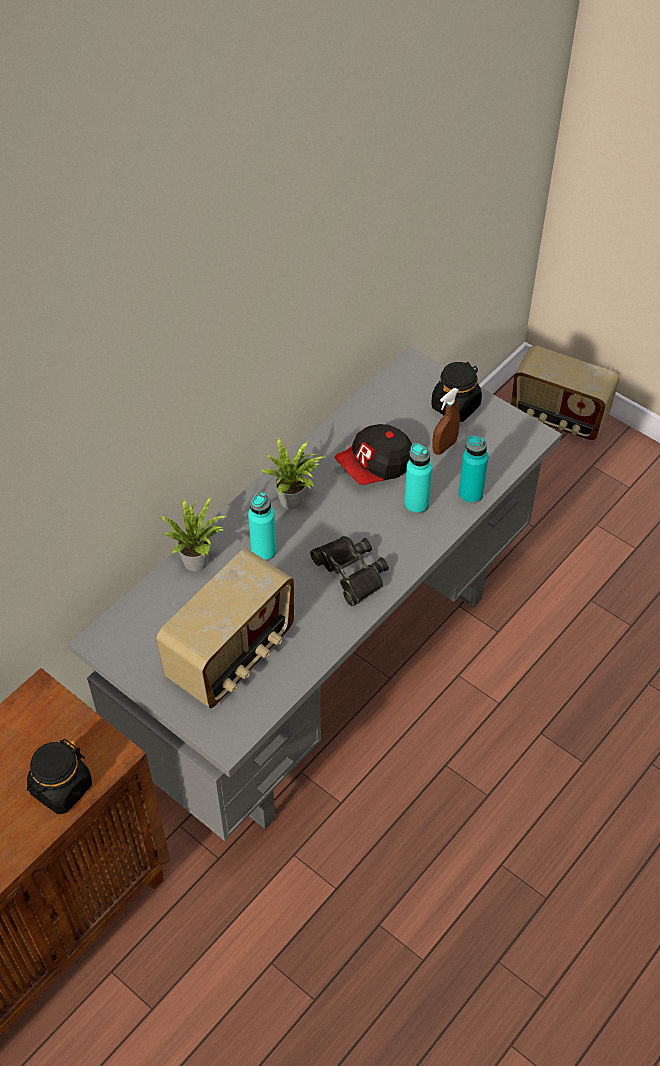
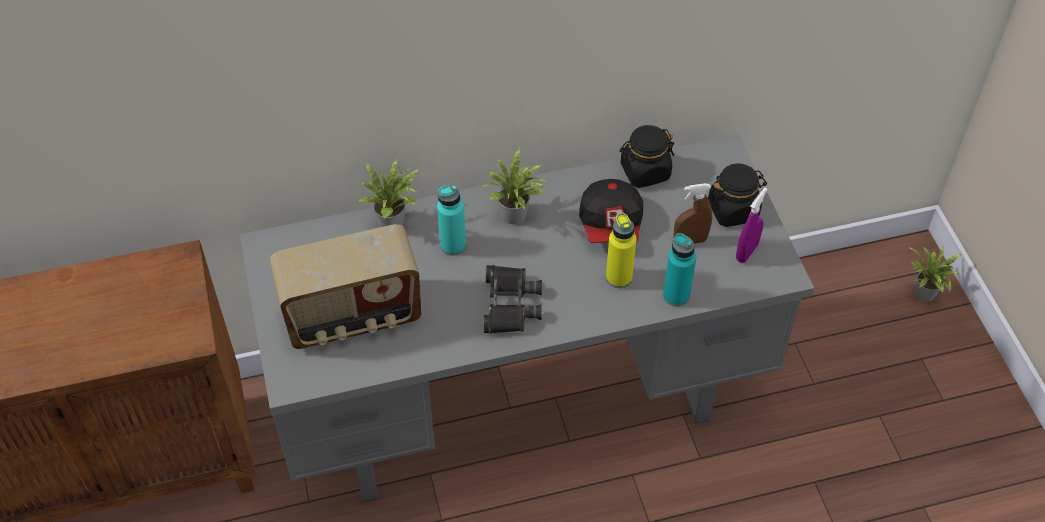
camera: 35 degrees right, 0 degrees up
(61, 788) = (133, 342): black jar -> black jar (645, 172)
(375, 467) = (611, 225): cap -> cap turned 90 degrees counterclockwise
(416, 504) = (619, 278): turquoise bottle -> yellow bottle
(492, 433) = (746, 252): none -> purple spray bottle
(558, 417) = (924, 295): radio -> potted plant

